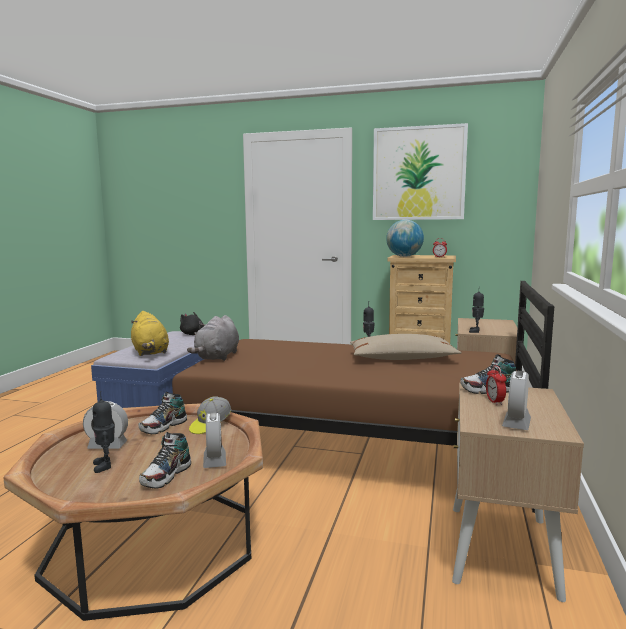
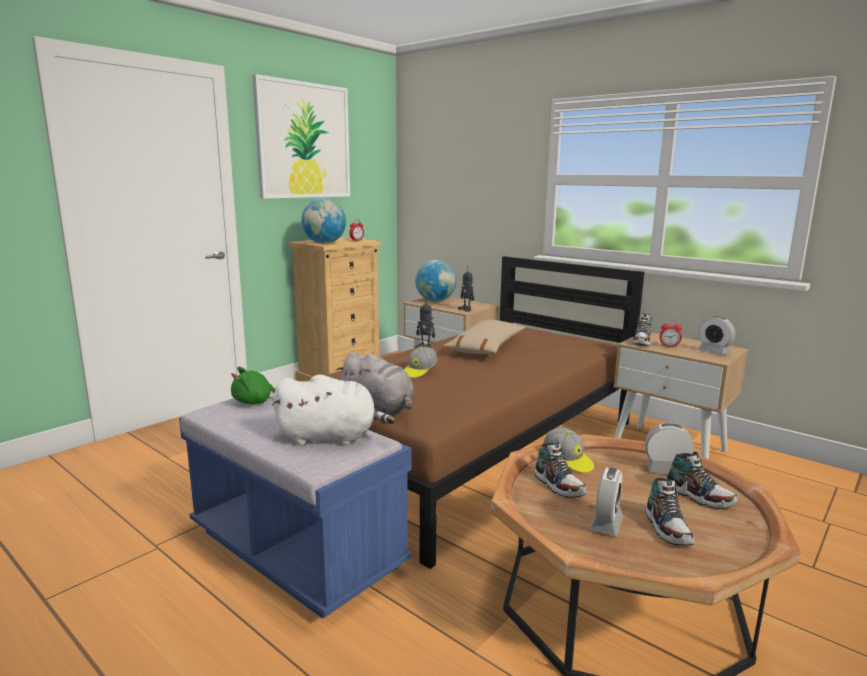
camera: 65 degrees left, 5 degrees up
(105, 465) = (667, 528): toy robot -> shoe
(150, 352) = (331, 437): yellow plush toy -> white plush toy
(193, 334) = (255, 402): black plush toy -> green plush toy
(306, 353) = (419, 371): none -> cap
(486, 322) = (435, 301): none -> globe

